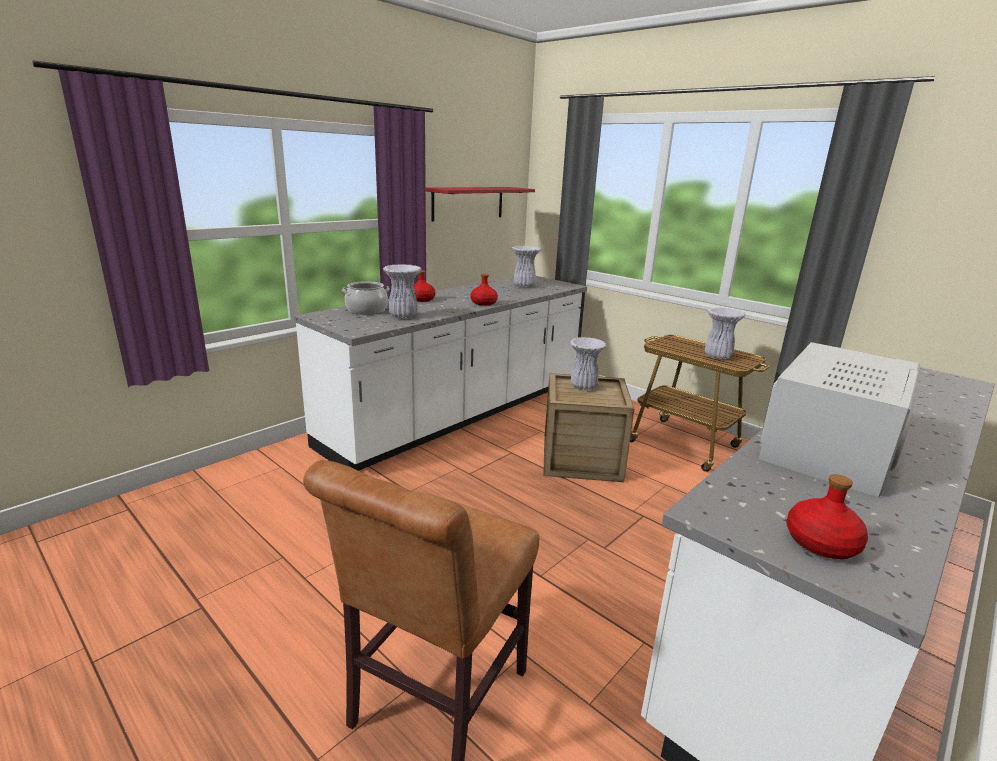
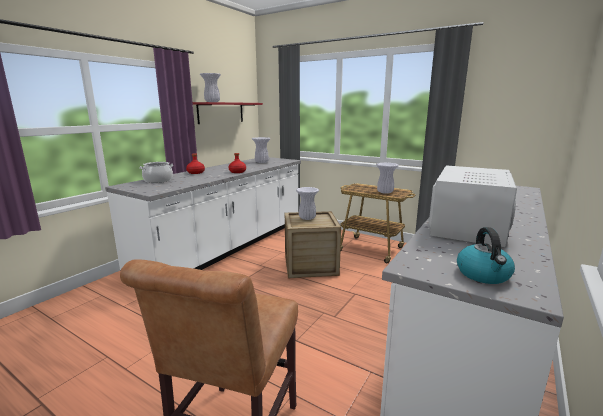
camera: 10 degrees left, 5 degrees down
(404, 316) = (185, 182): white vase -> white vase (212, 102)
(821, 543) = (483, 275): red bottle -> kettle

